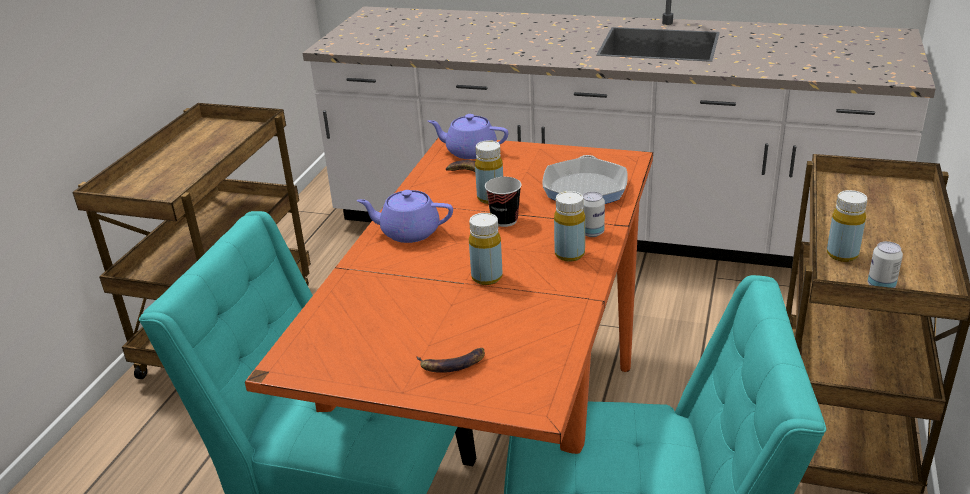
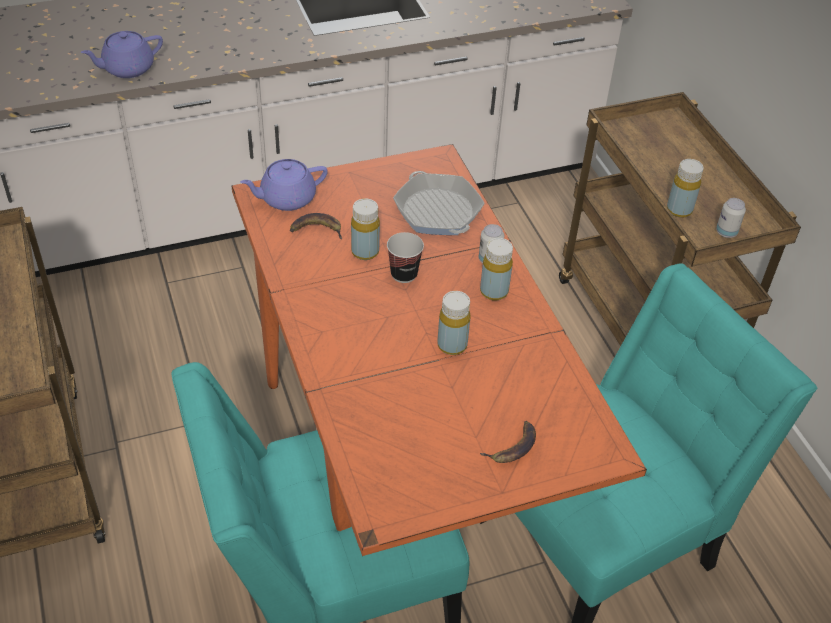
camera: 40 degrees left, 15 degrees up
(408, 232) = (332, 322): purple teapot -> purple teapot (127, 69)

